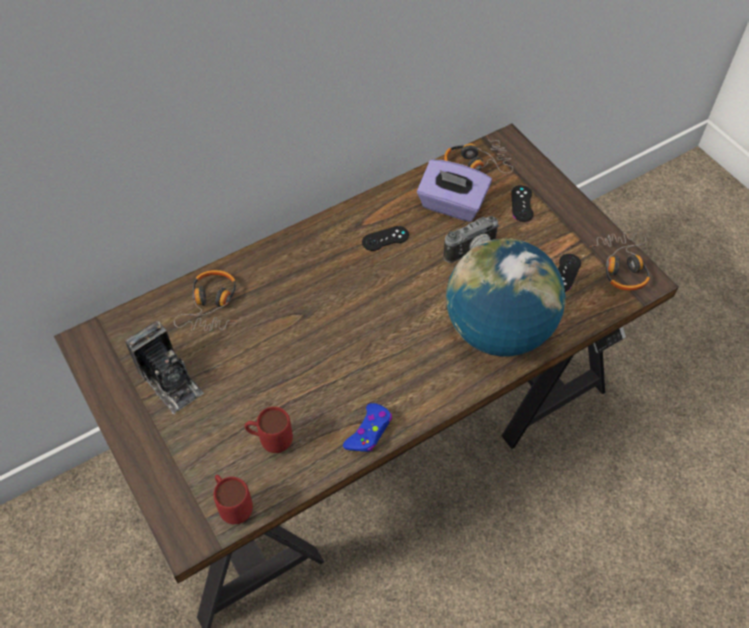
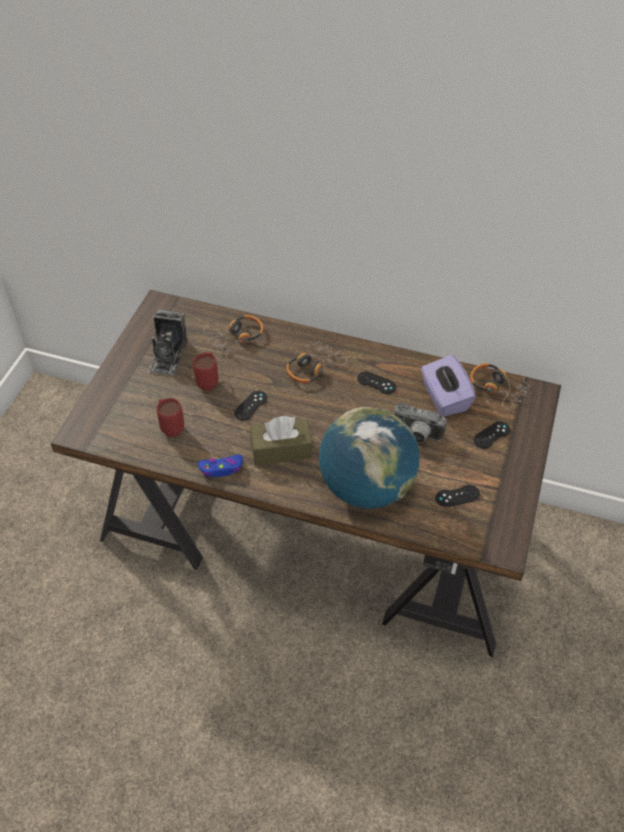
camera: 50 degrees right, 5 degrees down
(233, 507) = (114, 439): red mug -> red mug (209, 381)
(313, 353) = (250, 405): none -> black game controller
(392, 365) = (281, 449): none -> brown tissue box
(621, 266) = (502, 526): headphones -> headphones (313, 367)

